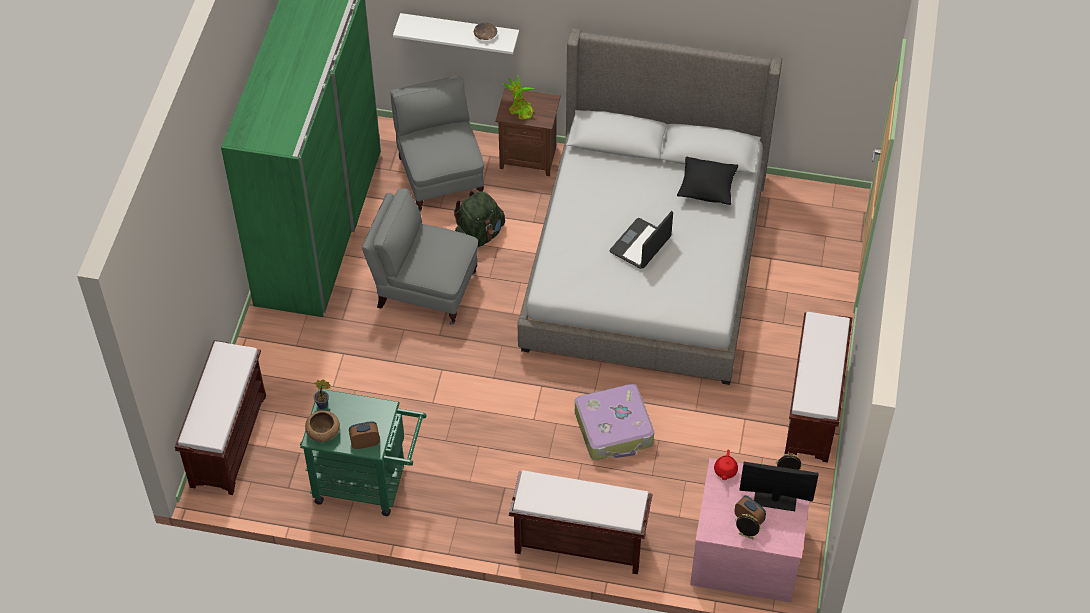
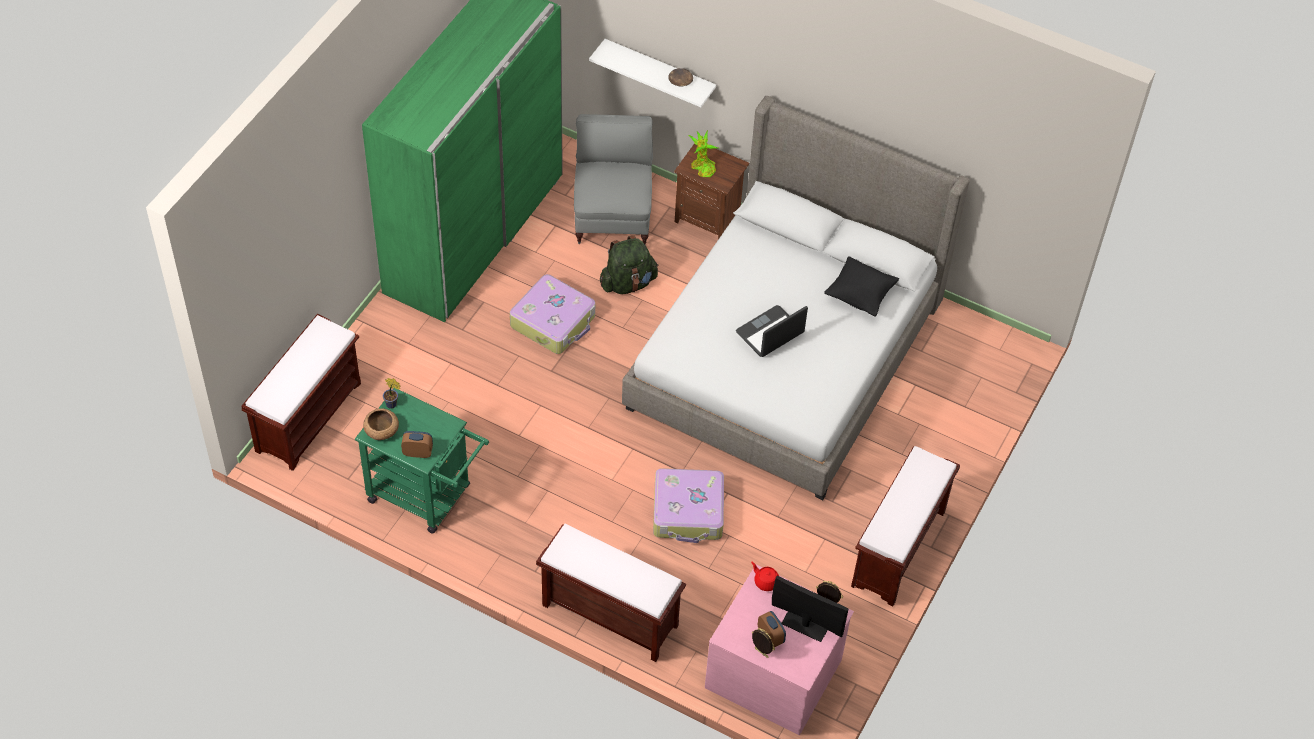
camera: 15 degrees right, 0 degrees up
(424, 289) = (554, 321): grey armchair -> suitcase
(725, 471) = (766, 582): red teapot -> red teapot turned 105 degrees clockwise

